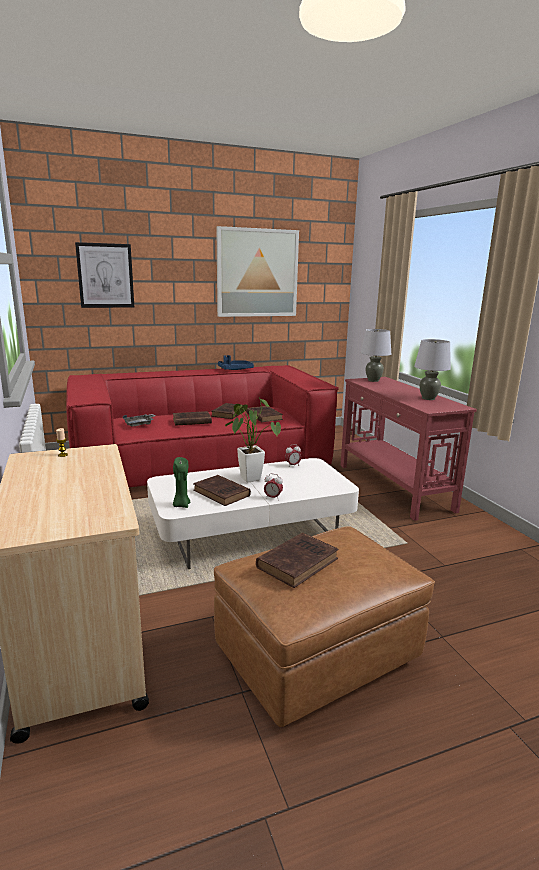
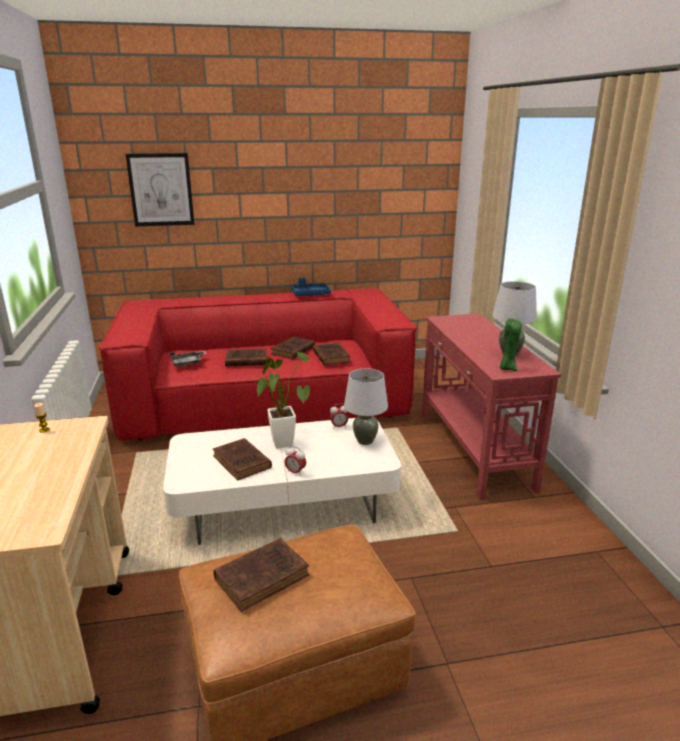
camera: 10 degrees right, 5 degrees up
(181, 505) = (192, 475): green candle -> green candle (507, 368)
(257, 273) = (339, 180): picture -> none
(373, 380) = (459, 320): grey table lamp -> grey table lamp (365, 441)

